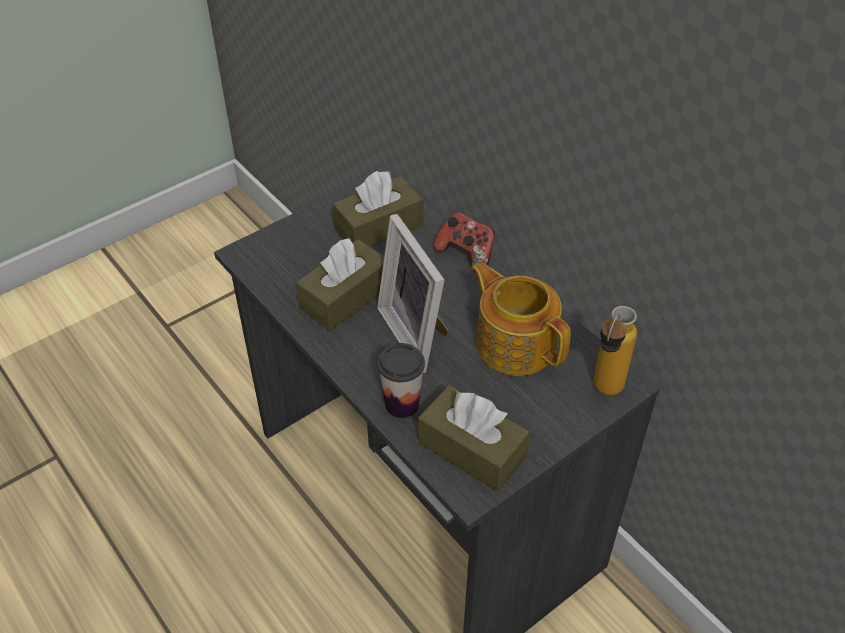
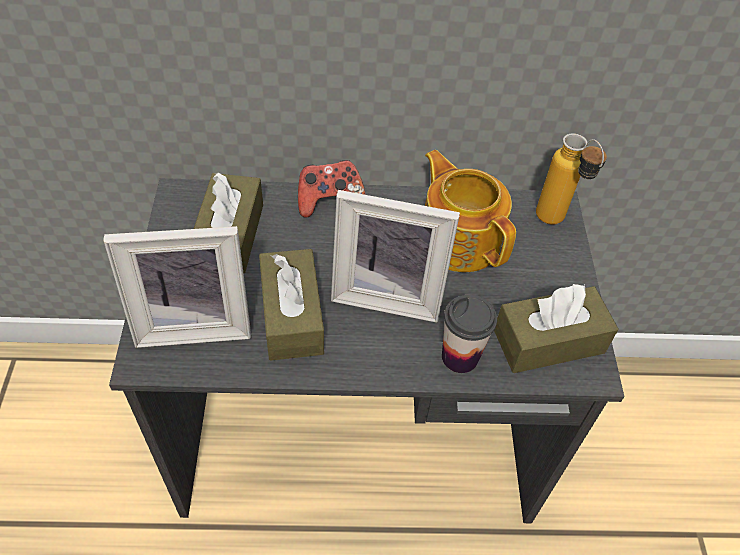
camera: 55 degrees left, 5 degrees up
(293, 256) = (194, 322): none -> picture frame
(515, 343) = (459, 239): teapot -> teapot turned 60 degrees clockwise

